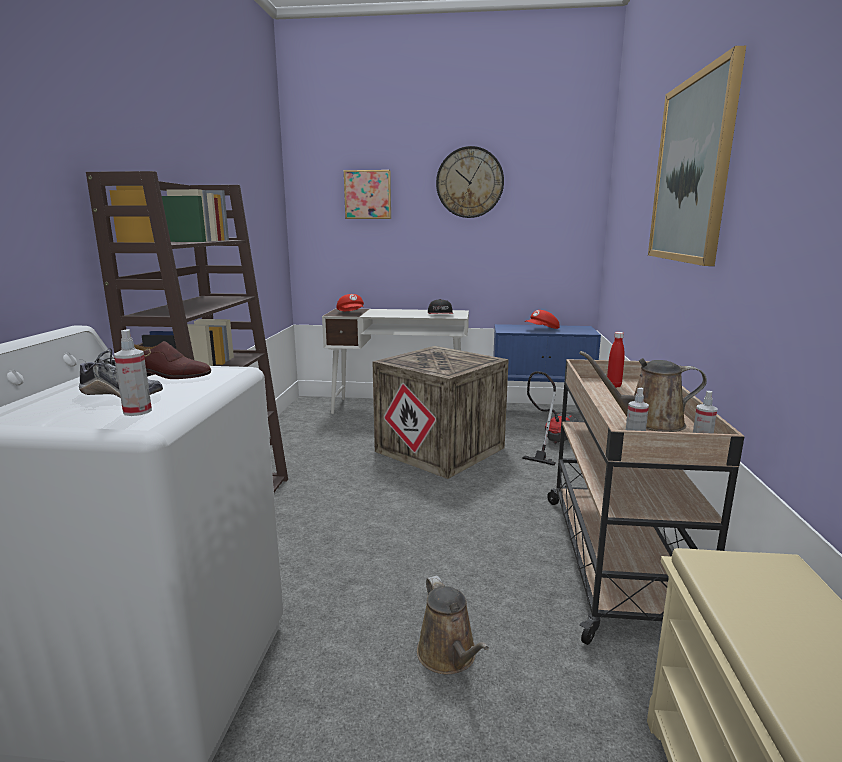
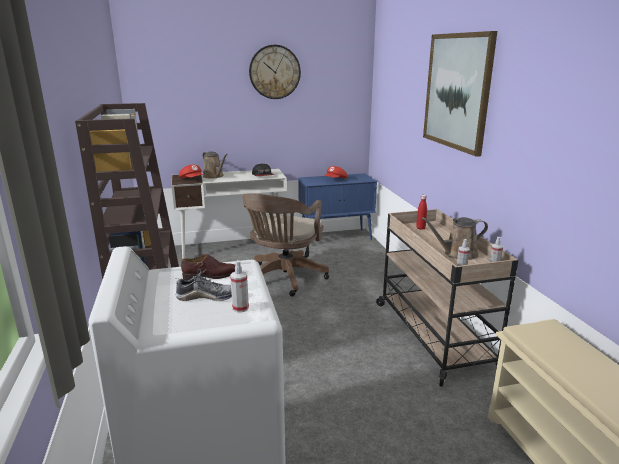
camera: 20 degrees left, 5 degrees up
(368, 195) = (194, 82): picture -> none
(438, 450) = (284, 279): crate -> brown office chair
(449, 656) = (374, 412): brown watering can -> brown watering can (214, 176)
(552, 442) = (356, 261): vacuum cleaner -> none

